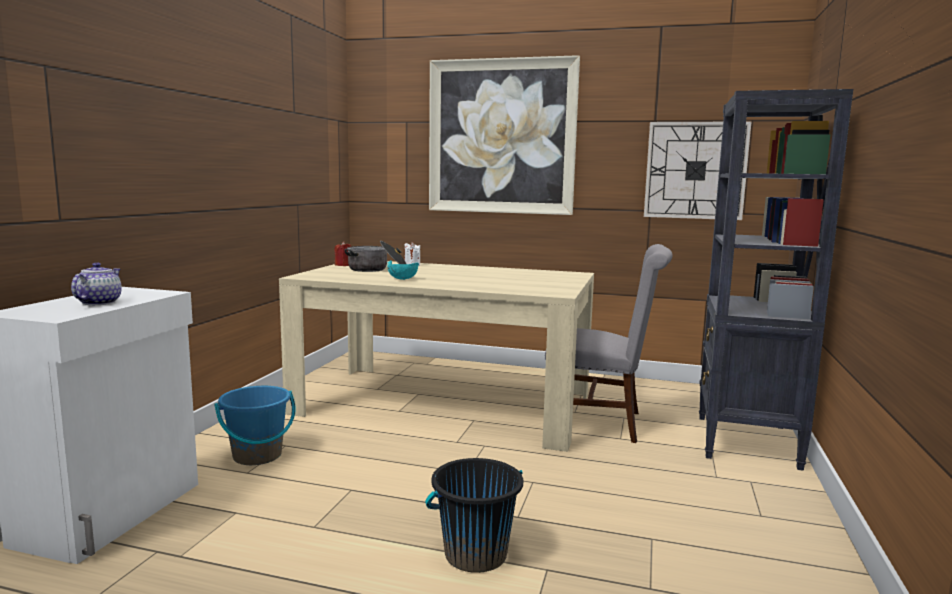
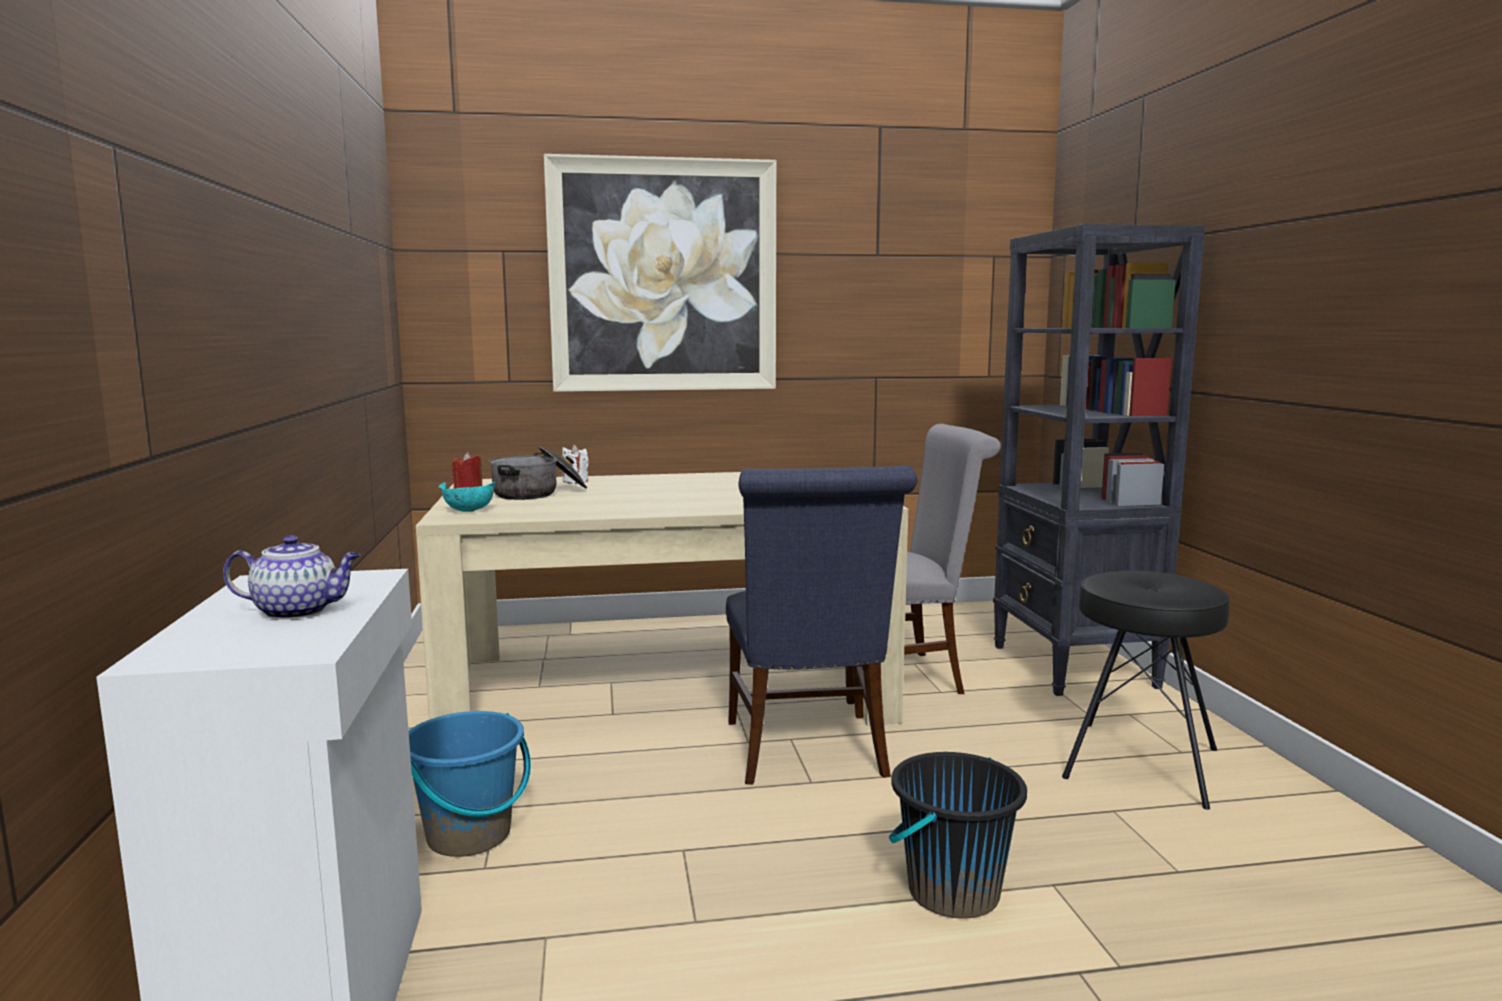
camera: 25 degrees left, 0 degrees up
(99, 302) = (299, 611): teapot -> teapot turned 105 degrees clockwise
(402, 279) = (619, 505): turquoise bowl -> turquoise bowl (469, 511)
(485, 455) = (808, 753): none -> blue chair
(695, 170) = (931, 322): wall clock -> none
(715, 514) = (1140, 762): none -> black stool

